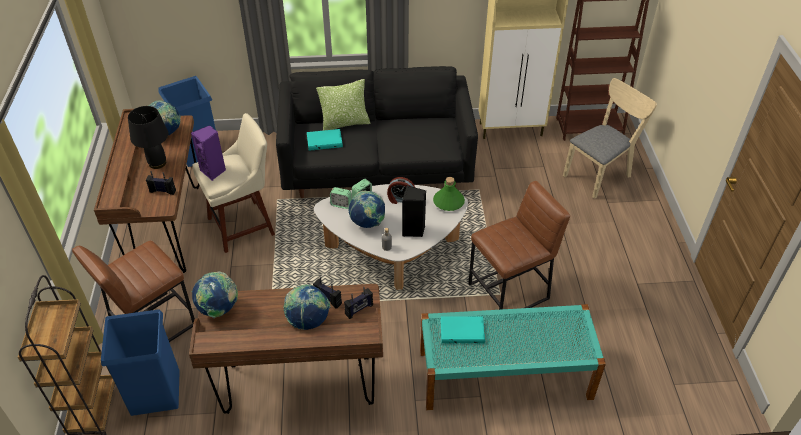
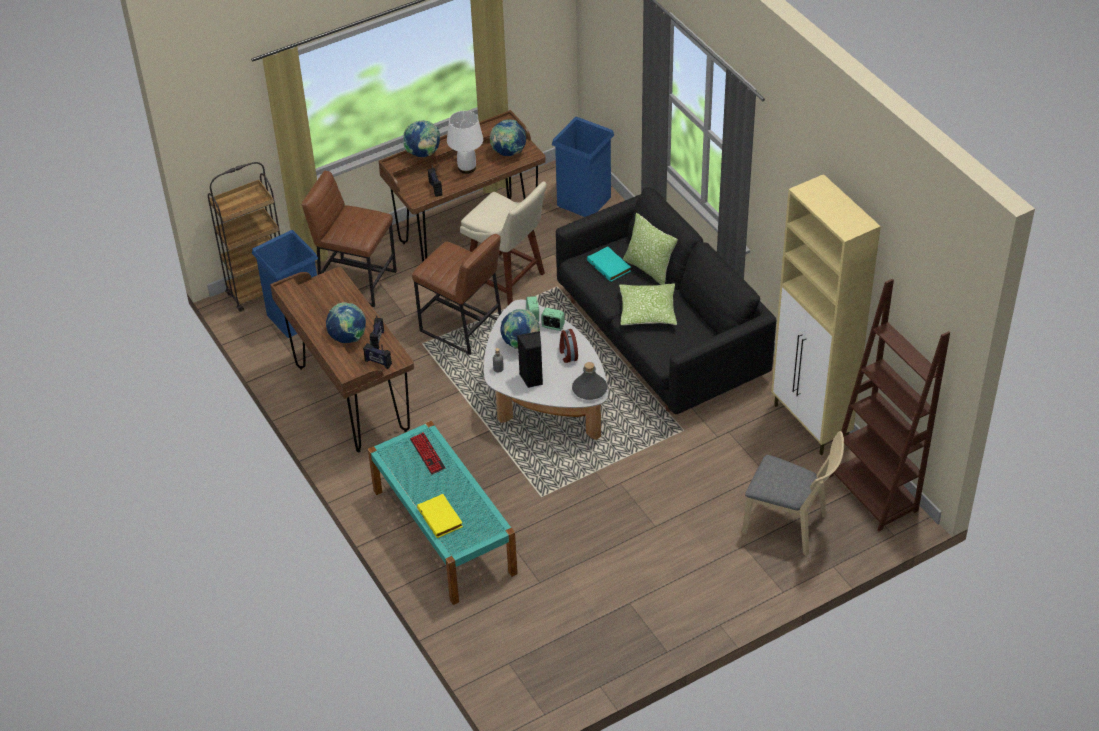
camera: 65 degrees right, 0 degrees up
(157, 163) = (466, 168): black table lamp -> white table lamp
(214, 171) = (491, 208): purple speaker -> none
(219, 309) = (330, 283): globe -> globe (423, 154)
(390, 140) = (647, 312): none -> pillow
(448, 202) = (589, 389): green bottle -> grey bottle
(462, 331) = (427, 454): turquoise book -> keyboard
(509, 291) = (550, 503): brown chair -> brown chair (462, 327)
(547, 349) = (441, 518): none -> yellow book

